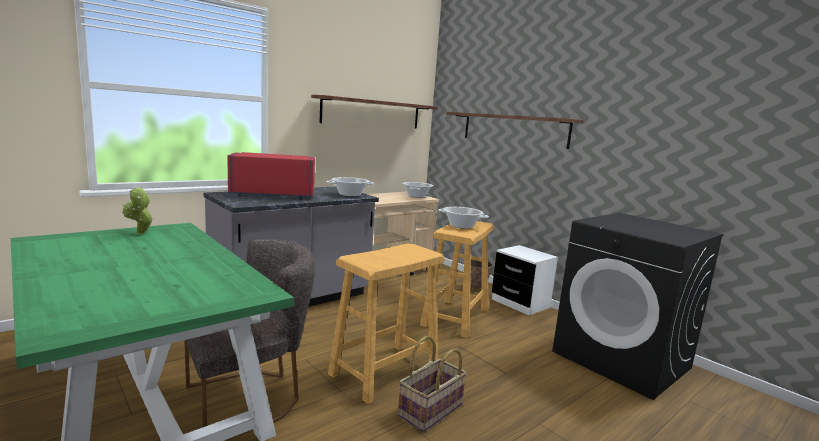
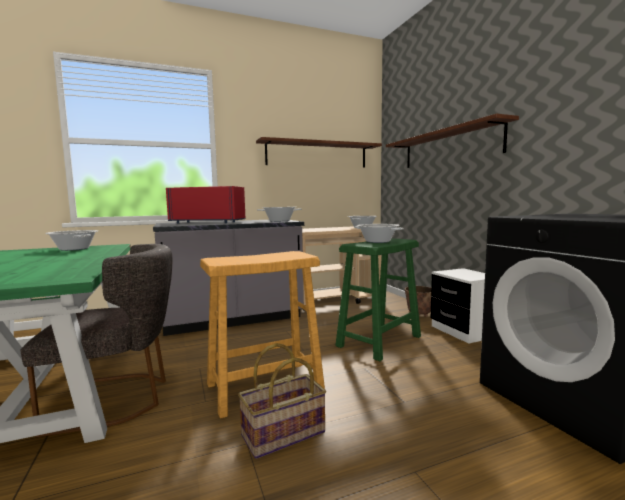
camera: 20 degrees right, 5 degrees down
(140, 234) = (74, 249): potted plant -> cooking pot
(456, 317) = (379, 341): beige stool -> green stool

